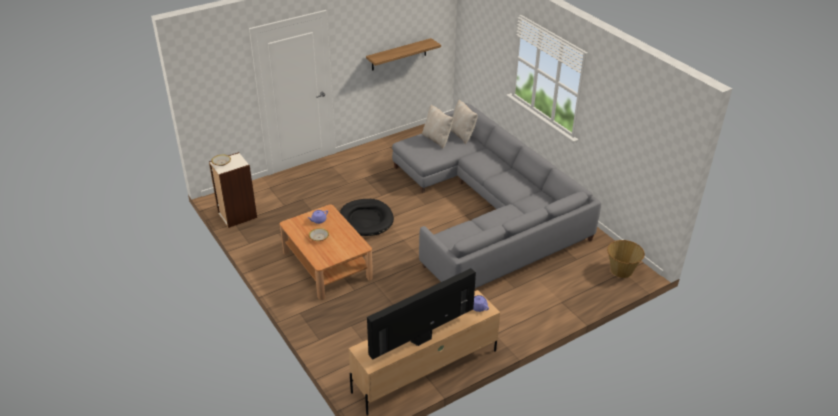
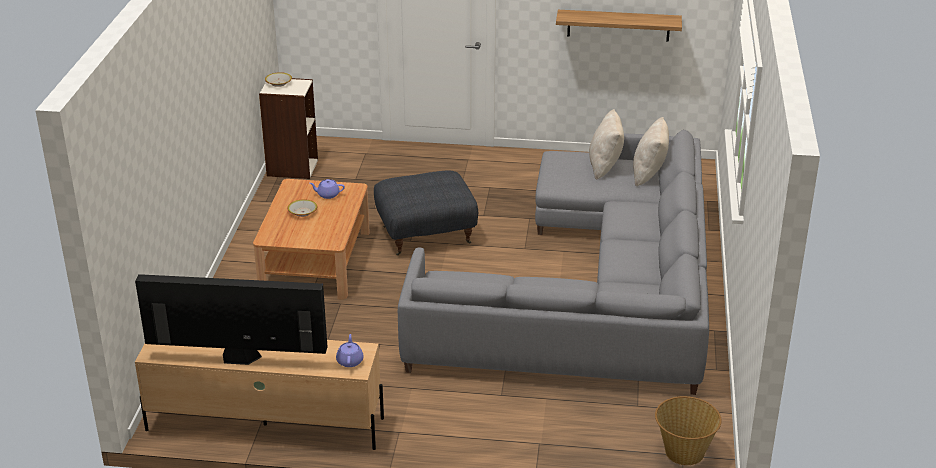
camera: 40 degrees right, 5 degrees down
(366, 220) = (426, 234): black dog bed -> grey ottoman

